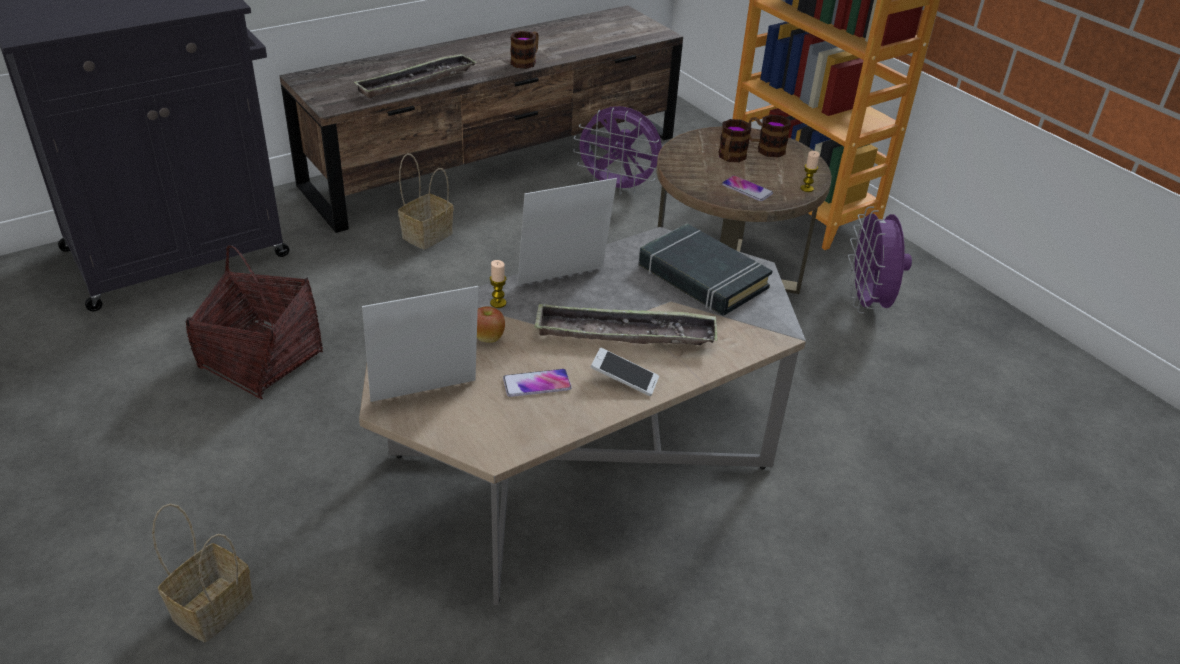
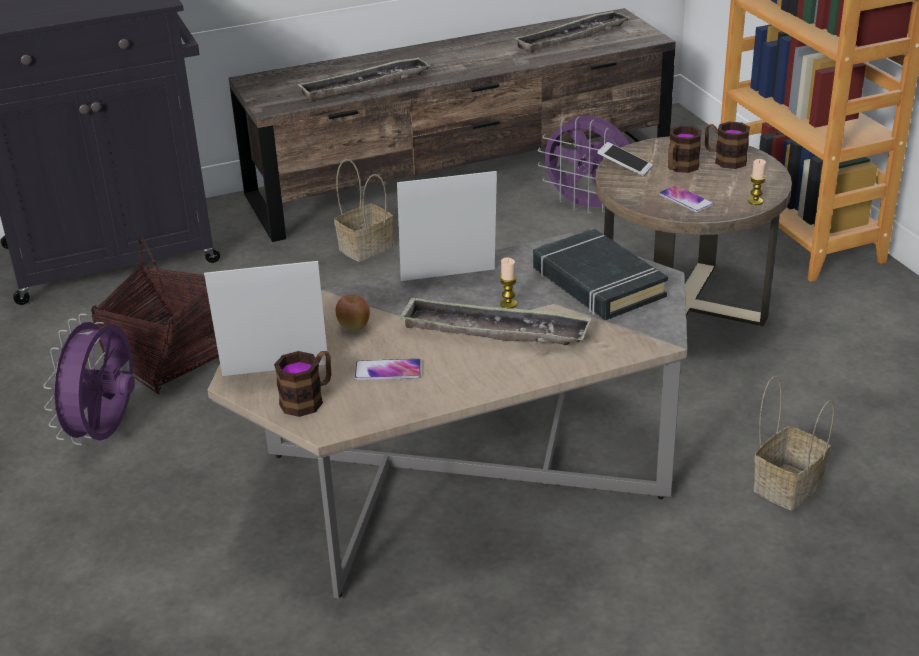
camera: 15 degrees right, 5 degrees down
(214, 606) = (69, 572): basket -> basket (787, 485)
(498, 303) = (375, 296): candle -> candle (508, 304)
(526, 61) = (488, 66): mug -> mug (308, 399)
(592, 33) = (572, 38): none -> tray
(624, 380) = (477, 373): phone -> phone (624, 166)
(867, 304) = (842, 340): purple fan -> purple fan (107, 433)

